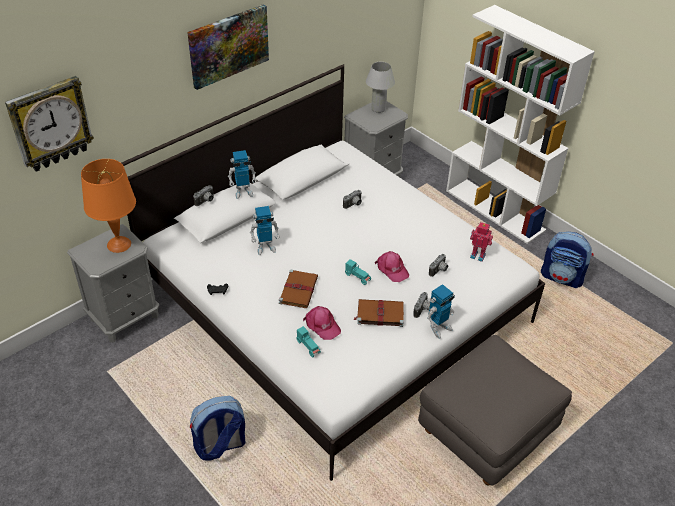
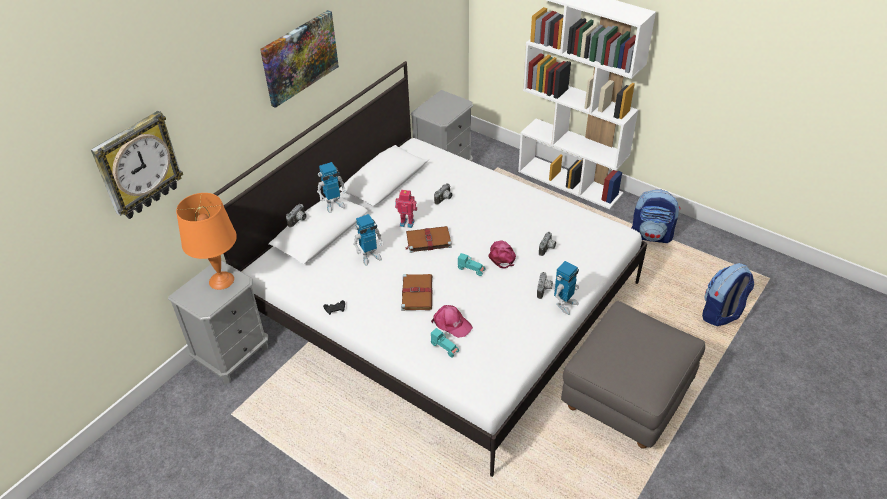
camera: 10 degrees left, 0 degrees up
(220, 446) = (371, 466): backpack -> backpack (721, 314)
(378, 109) = (442, 101): white table lamp -> none
(379, 314) = (504, 302): brown book -> brown book (427, 240)
(392, 269) = (502, 256): pink cap -> pink cap turned 135 degrees counterclockwise
(478, 255) = (579, 227): toy robot -> toy robot (407, 222)

